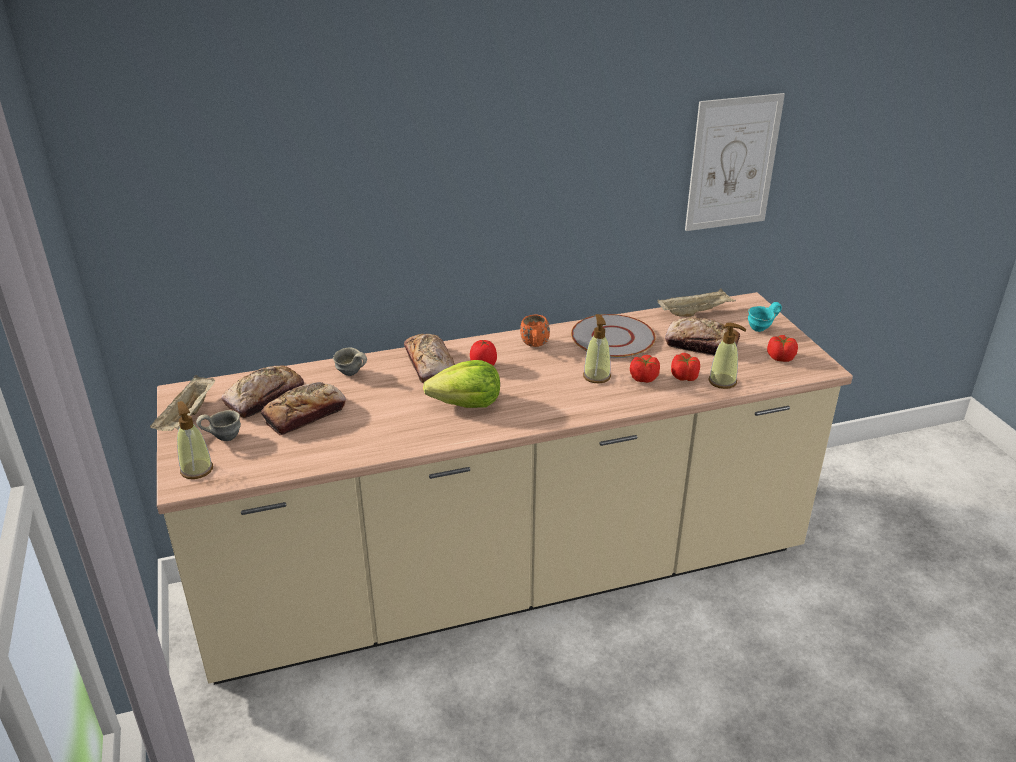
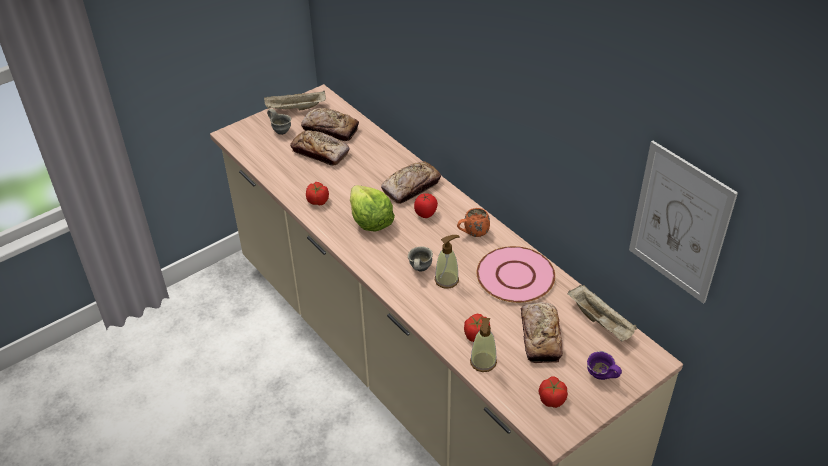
camera: 70 degrees right, 10 degrees up
(196, 469) = (246, 133): soap dispenser -> none
(350, 375) = (378, 155): grey mug -> grey mug (418, 269)
(612, 338) = (515, 275): grey plate -> pink plate
(644, 378) = (459, 309): tomato -> tomato (318, 201)
(761, 329) = (600, 377): turquoise mug -> purple mug

